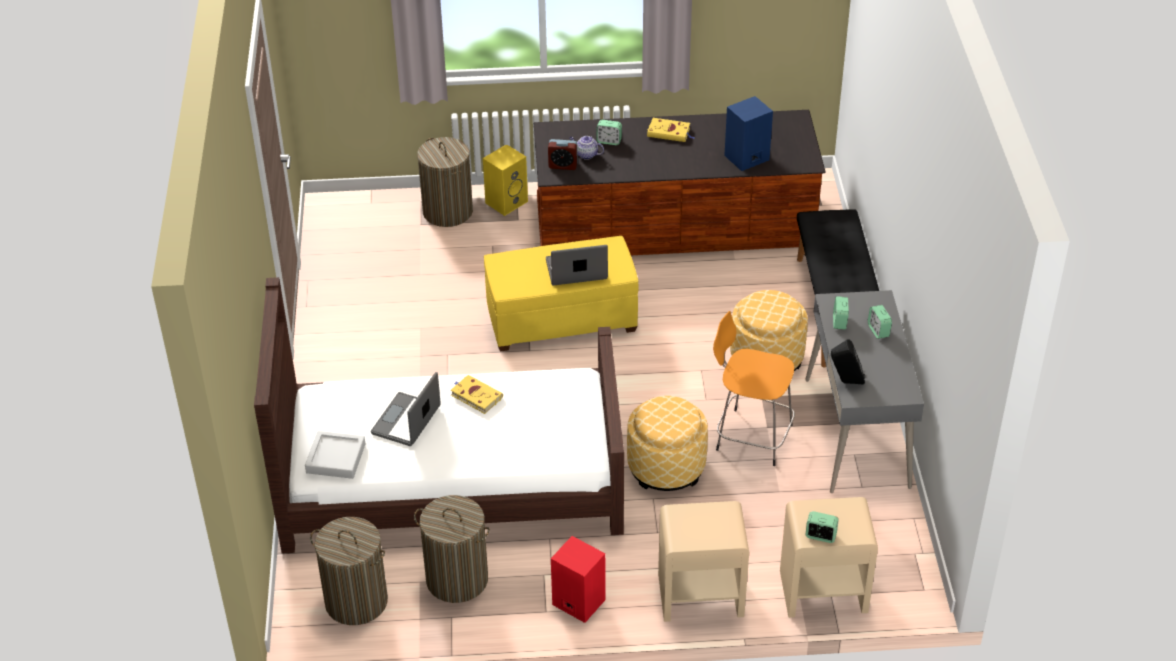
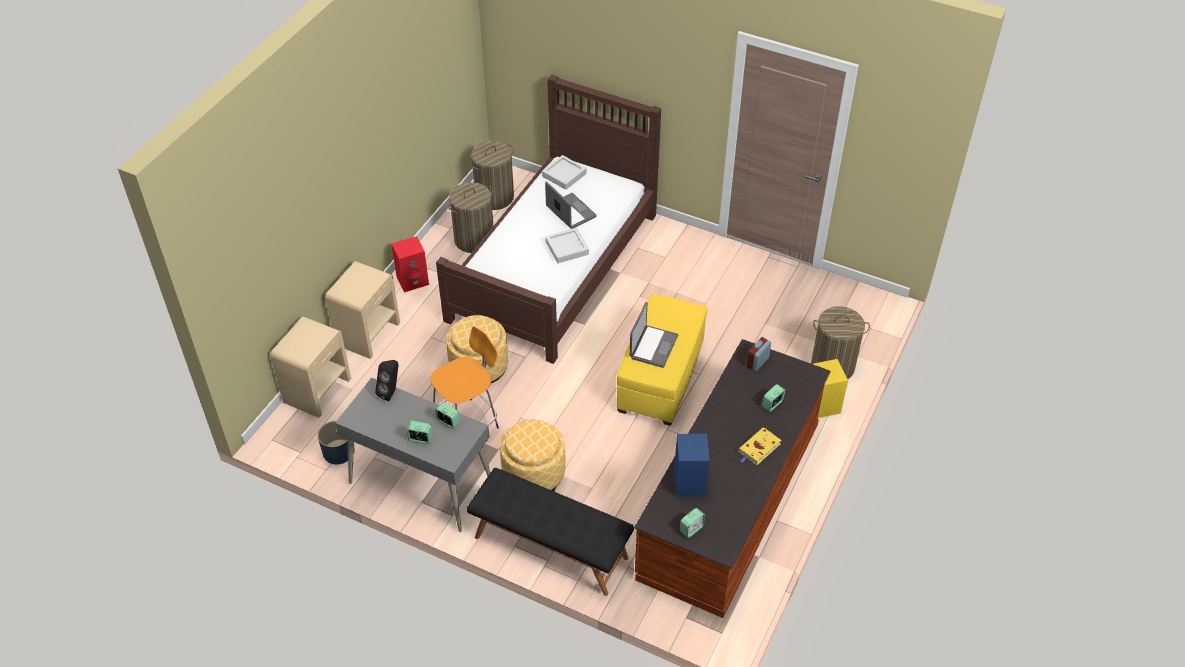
camera: 120 degrees right, 5 degrees up
(475, 396) = (567, 248): yellow book -> grey tray
(586, 155) = (763, 382): teapot -> none
(820, 536) = (300, 329): alarm clock -> alarm clock (691, 529)
(883, 521) = (338, 452): none -> blue planter

